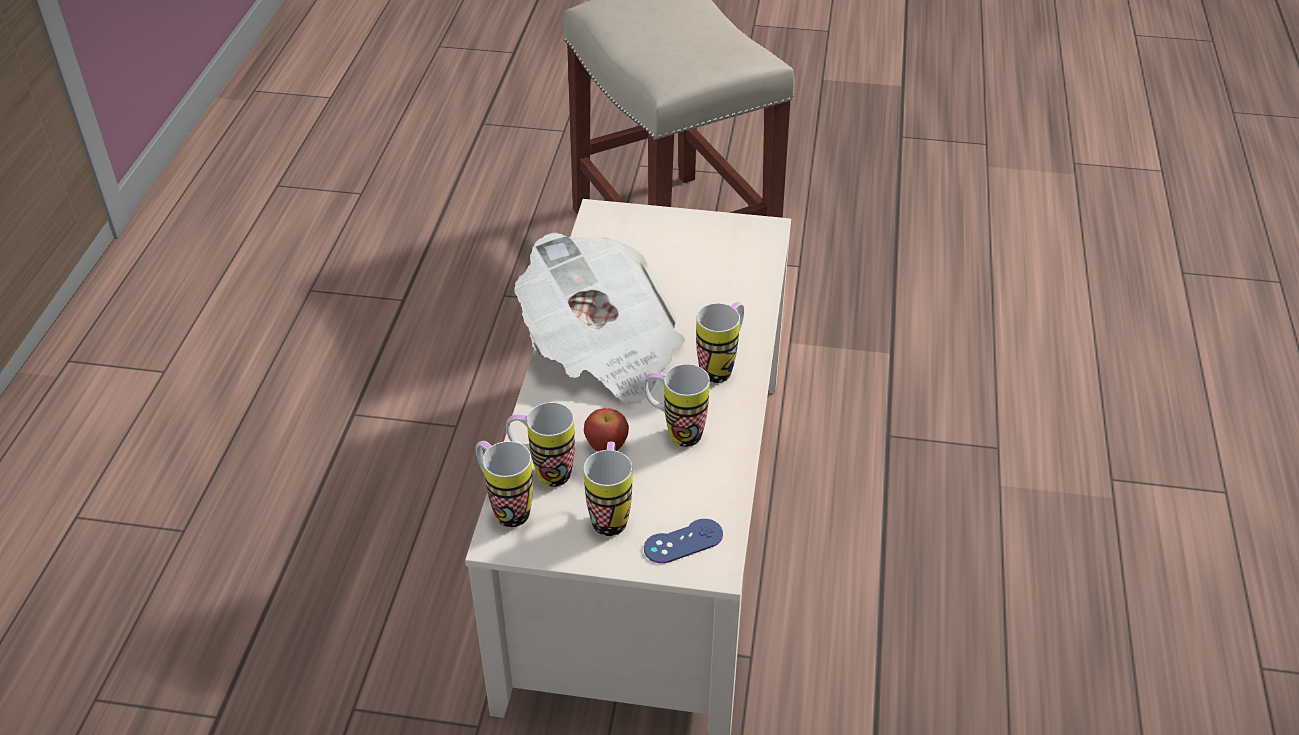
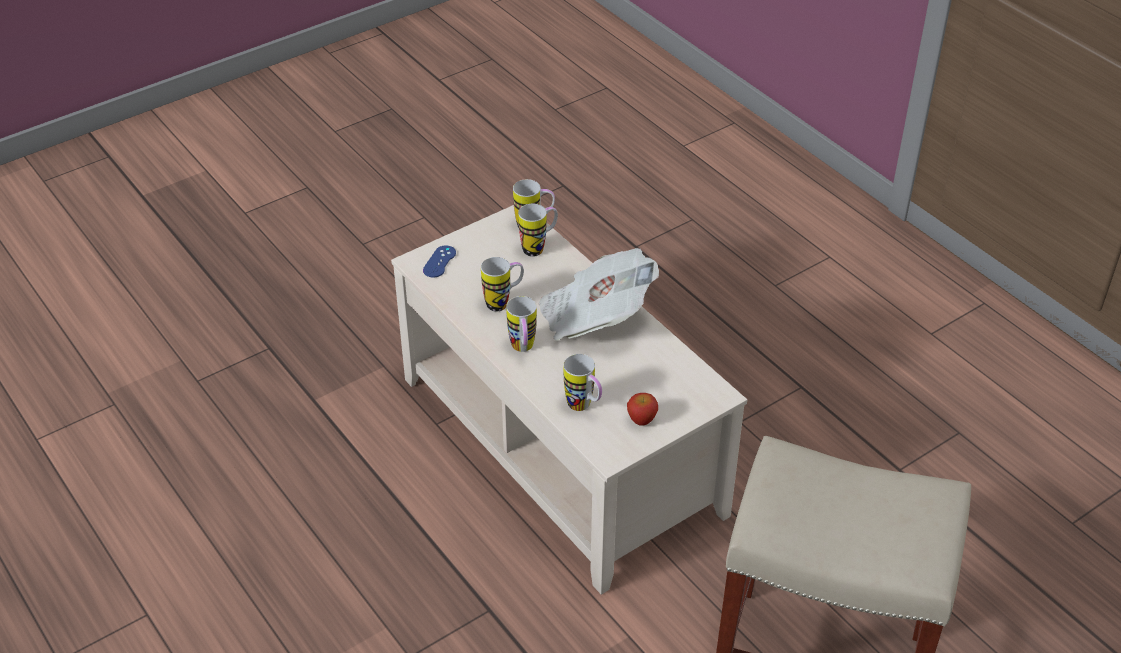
camera: 135 degrees right, 0 degrees up
(606, 446) = (526, 276): apple -> apple (642, 419)
(610, 514) = (485, 251): mug -> mug (584, 407)

